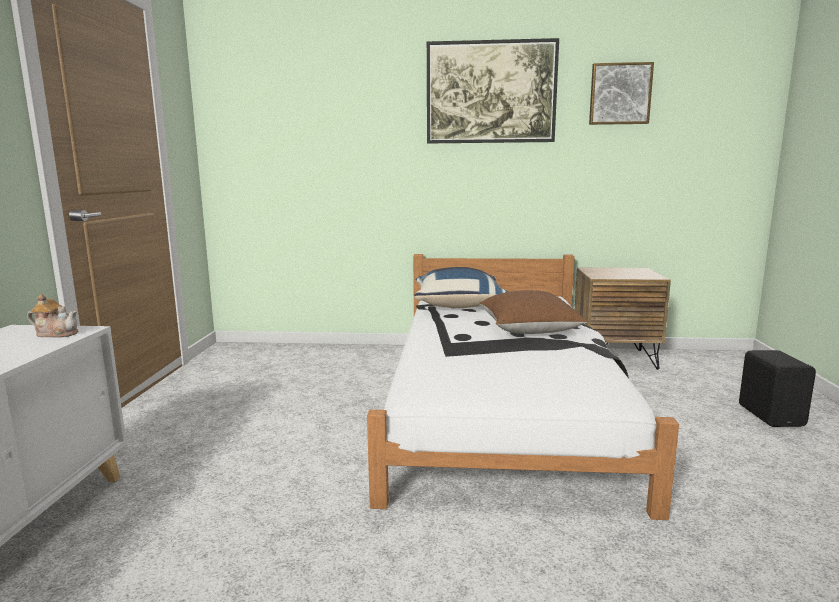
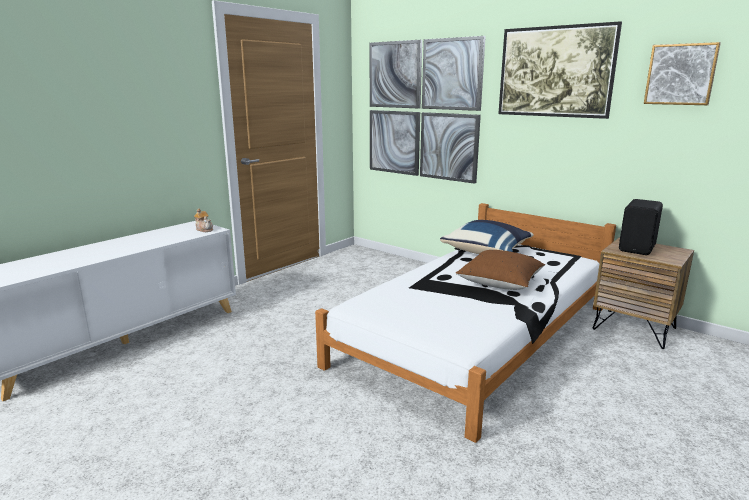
camera: 35 degrees right, 5 degrees up
(316, 144) = (422, 110): none -> picture
(771, 415) = (709, 418): black speaker -> black speaker (638, 248)

